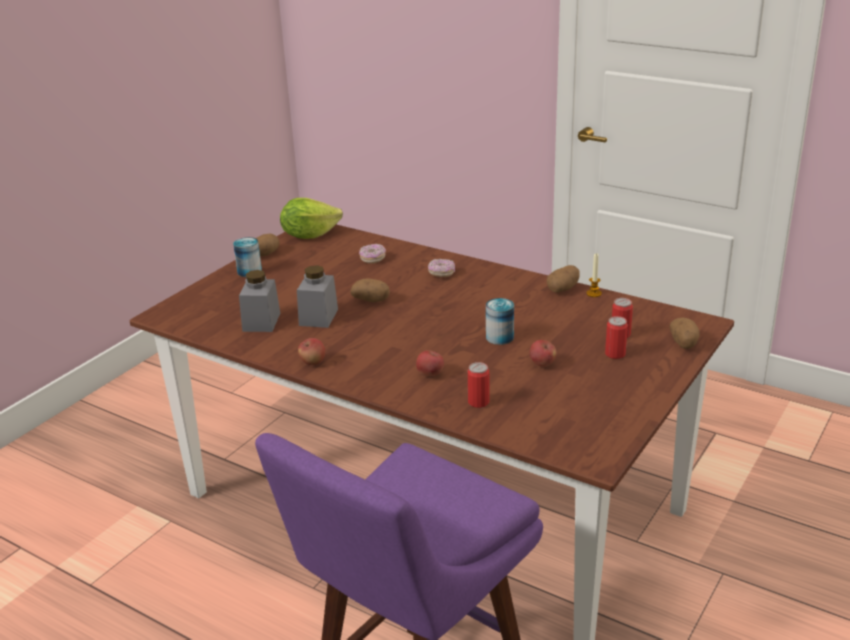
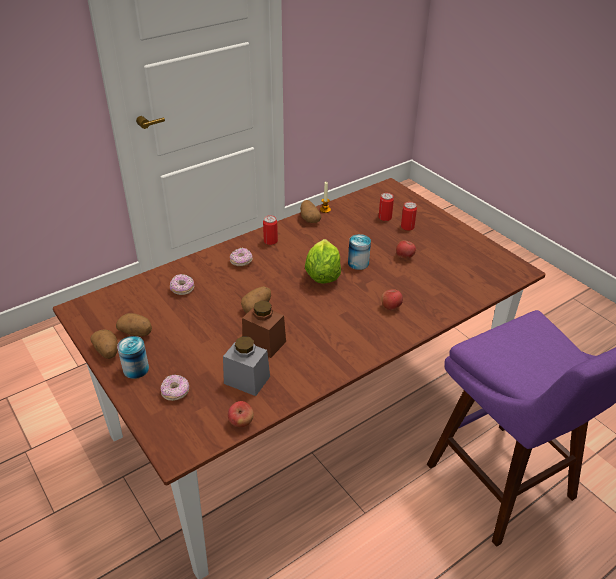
camera: 70 degrees left, 10 degrees up
(229, 295) = (175, 392): none -> donut
(309, 235) = (95, 314): lettuce -> lettuce (322, 275)
(312, 362) = (339, 362): apple -> apple (241, 422)
(318, 317) = (264, 343): grey jar -> brown jar
(478, 402) = (438, 295): can -> can (270, 241)
(684, 343) = (409, 201): potato -> potato (136, 332)

